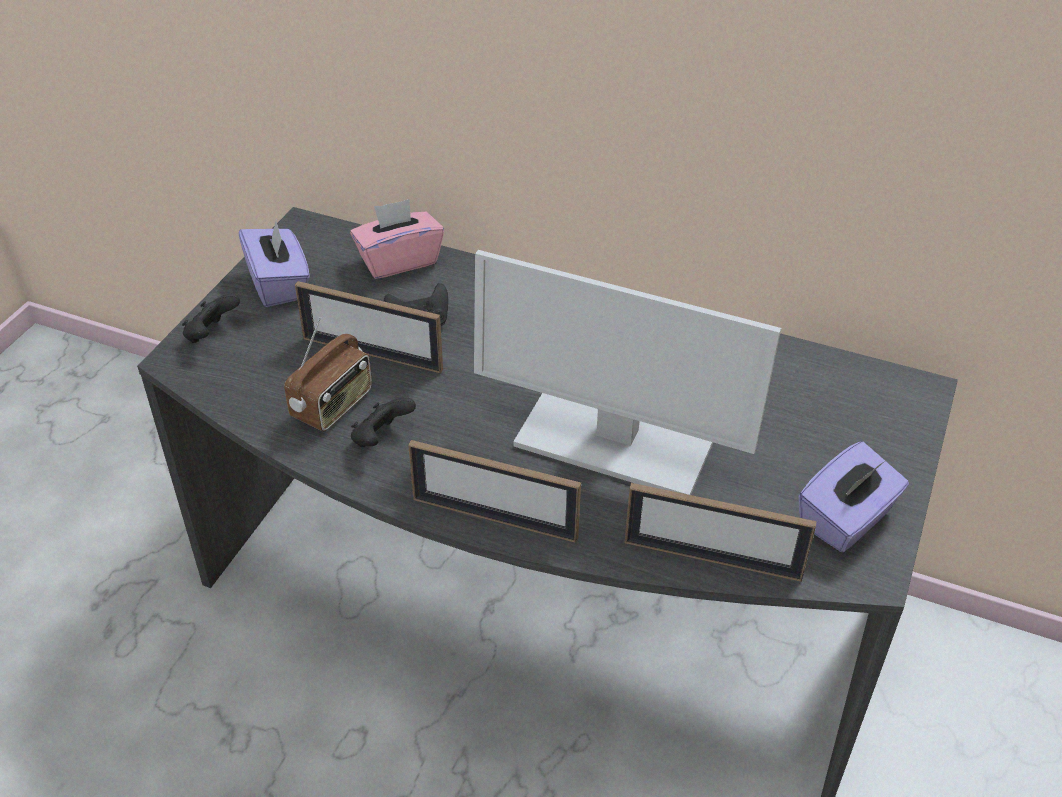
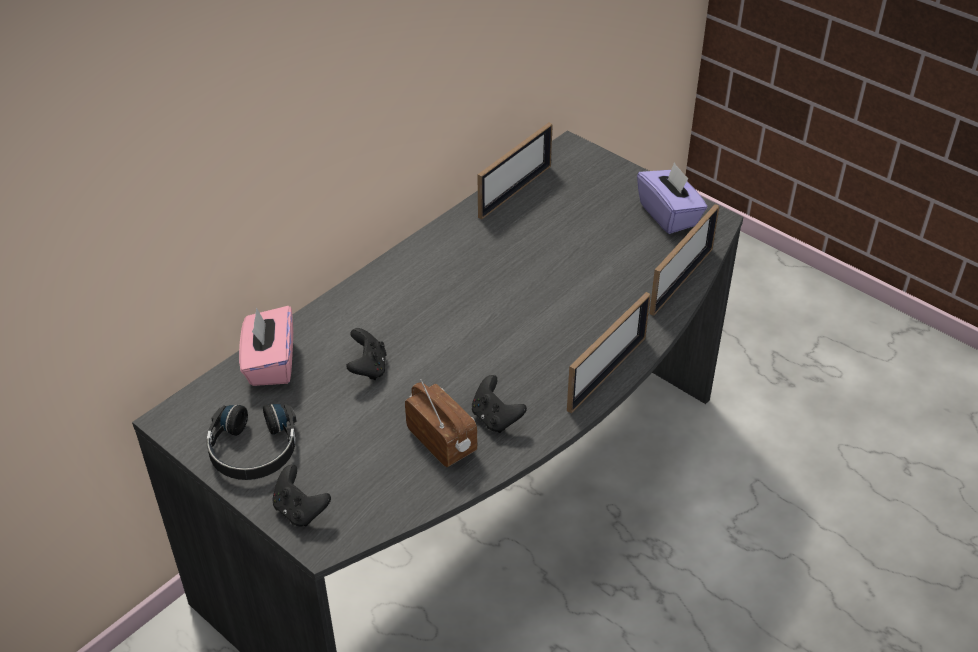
camera: 70 degrees left, 0 degrees up
(279, 284) = (253, 450): purple tissue box -> black headphones
(372, 354) = (389, 404): picture frame -> picture frame (515, 191)
(612, 443) = (557, 296): monitor -> none

